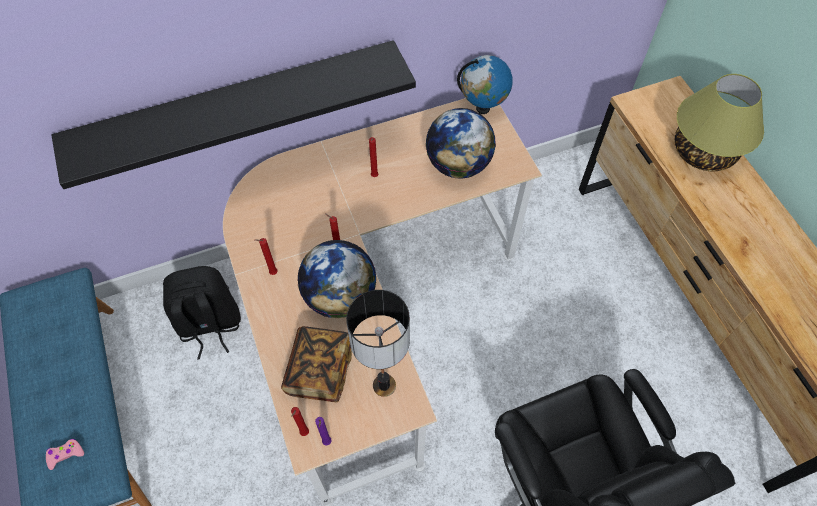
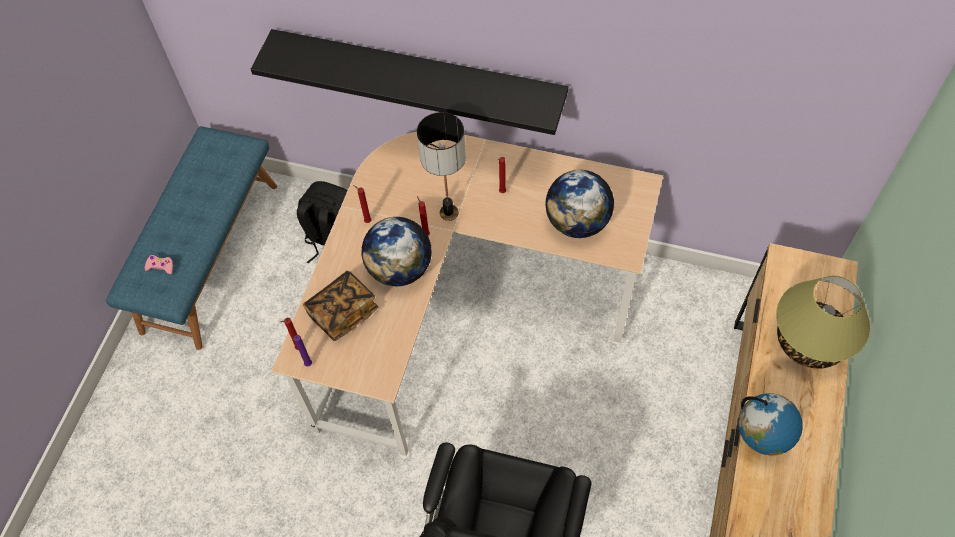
camera: 40 degrees right, 0 degrees up
(383, 385) = (377, 352): table lamp -> table lamp (448, 212)
(482, 108) = (641, 186): globe -> globe (759, 440)

